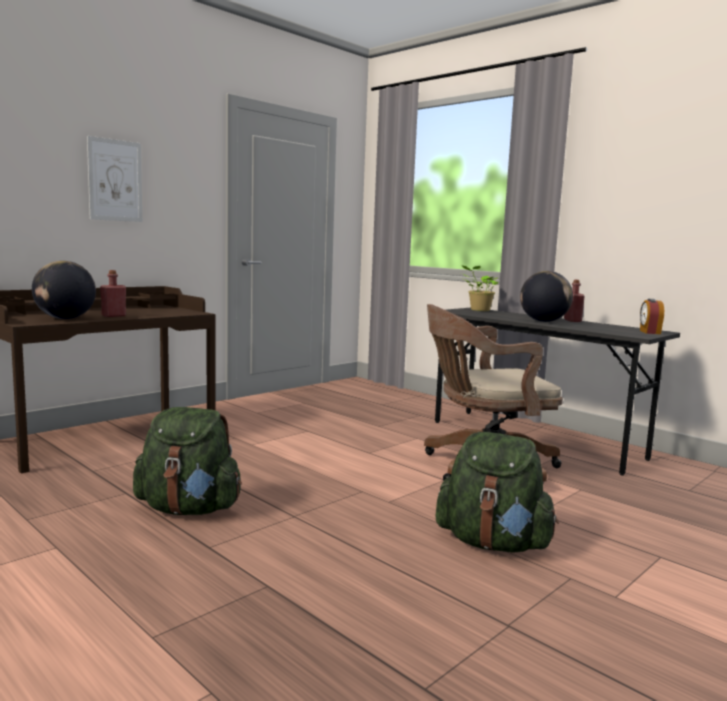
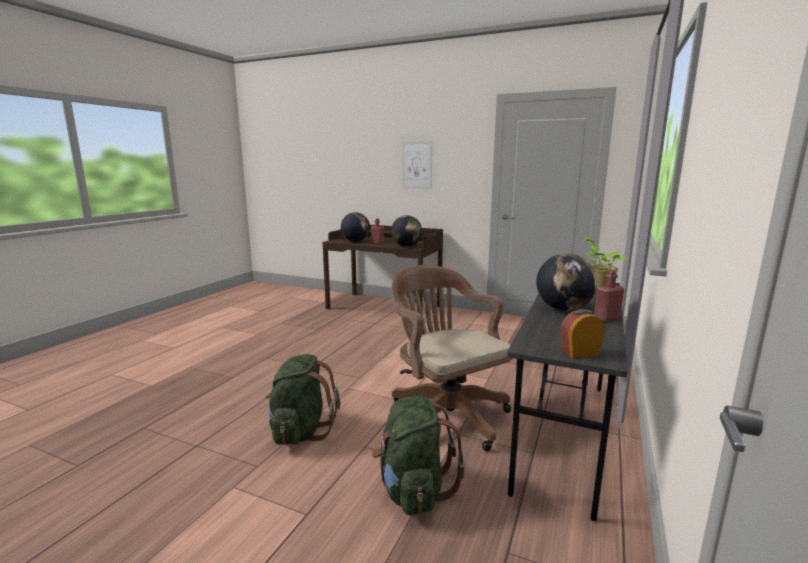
camera: 70 degrees right, 5 degrees up
(174, 313) = (406, 246): none -> globe
(189, 509) = (306, 344): green backpack -> green backpack (413, 490)

